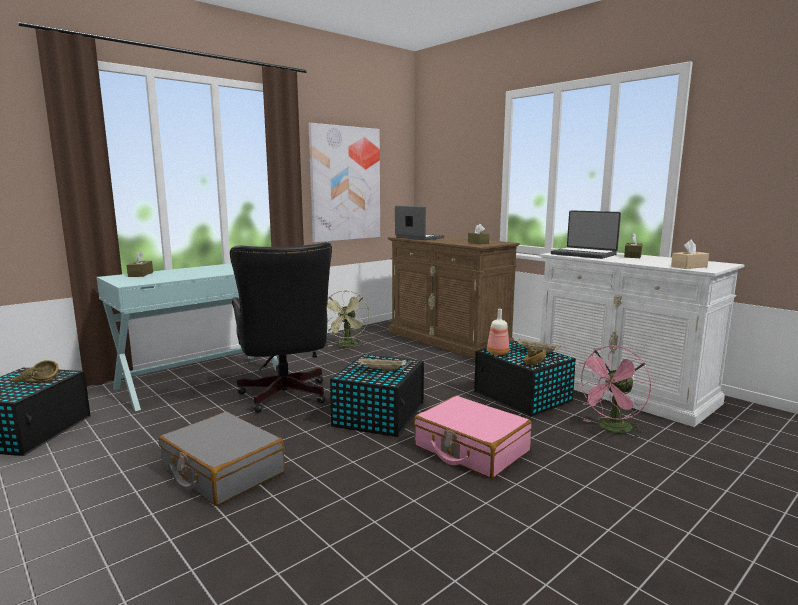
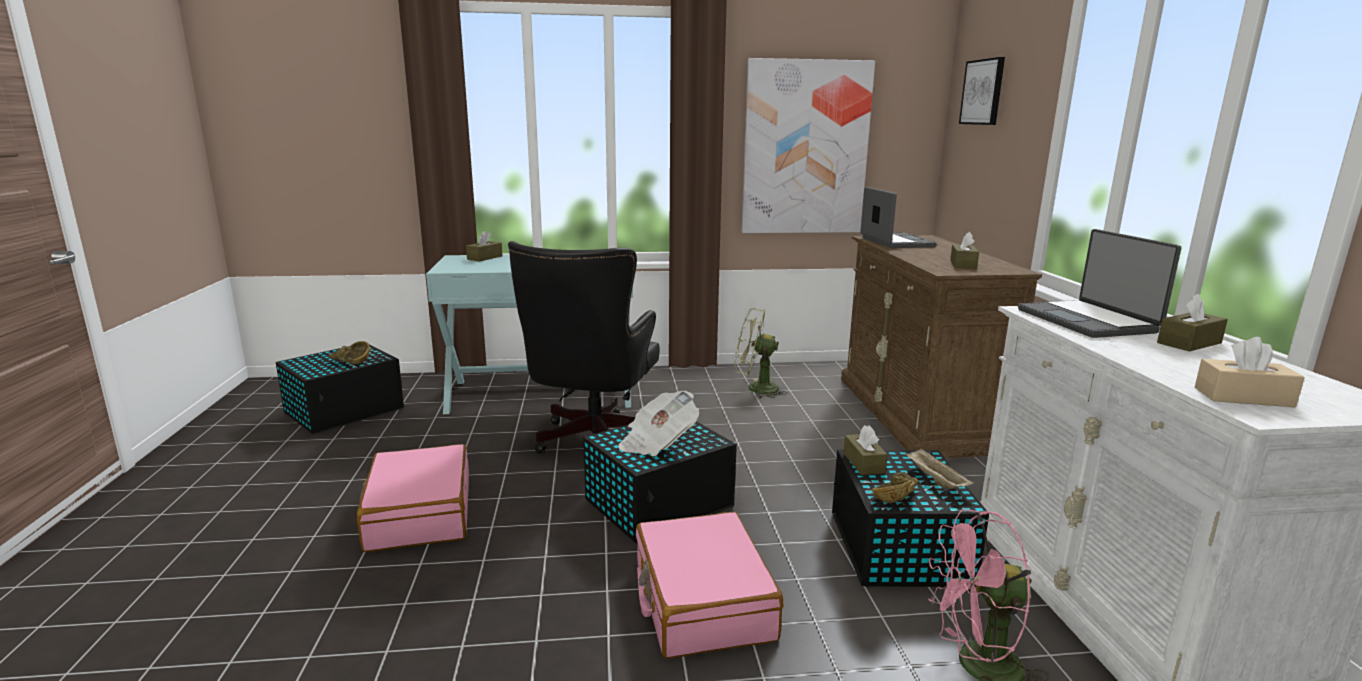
camera: 35 degrees right, 5 degrees up
(222, 471) = (419, 513): grey suitcase -> pink suitcase
(347, 346) = (755, 389): green fan -> green fan turned 60 degrees clockwise
(381, 370) = (657, 443): beige tray -> newspaper
(444, 149) = (983, 92): none -> picture
(497, 353) = (863, 463): bottle -> brown tissue box

